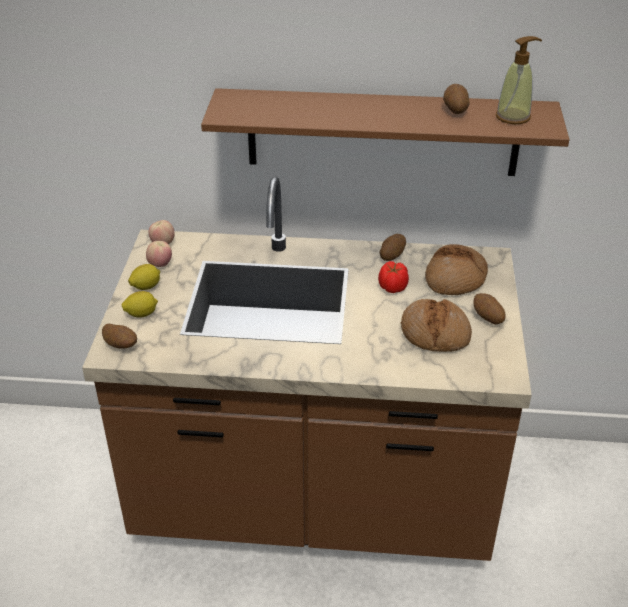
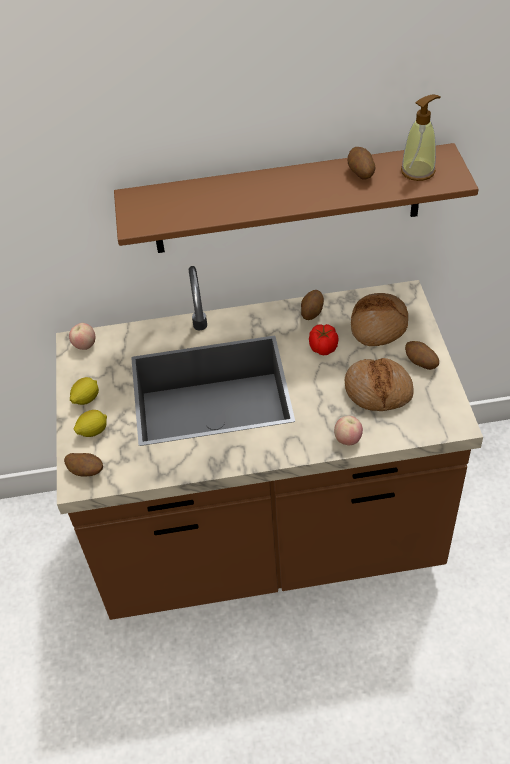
camera: 10 degrees left, 10 degrees up
(160, 265) = (91, 370): apple -> apple (348, 440)

